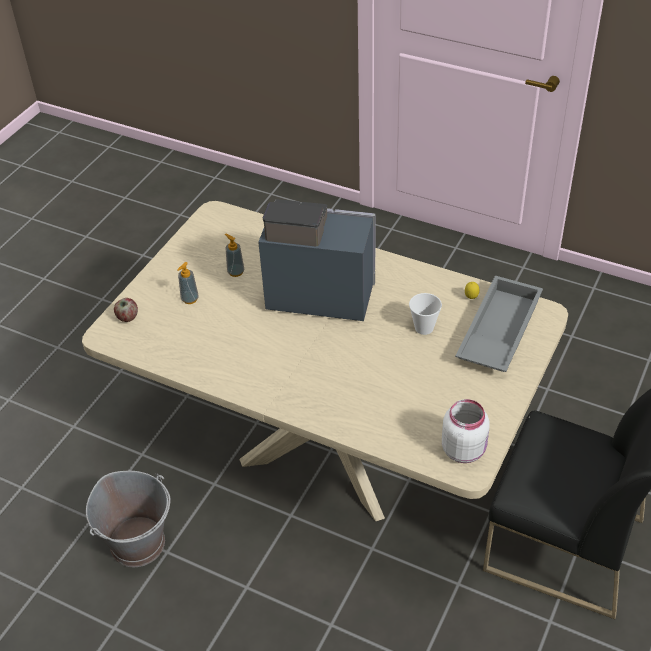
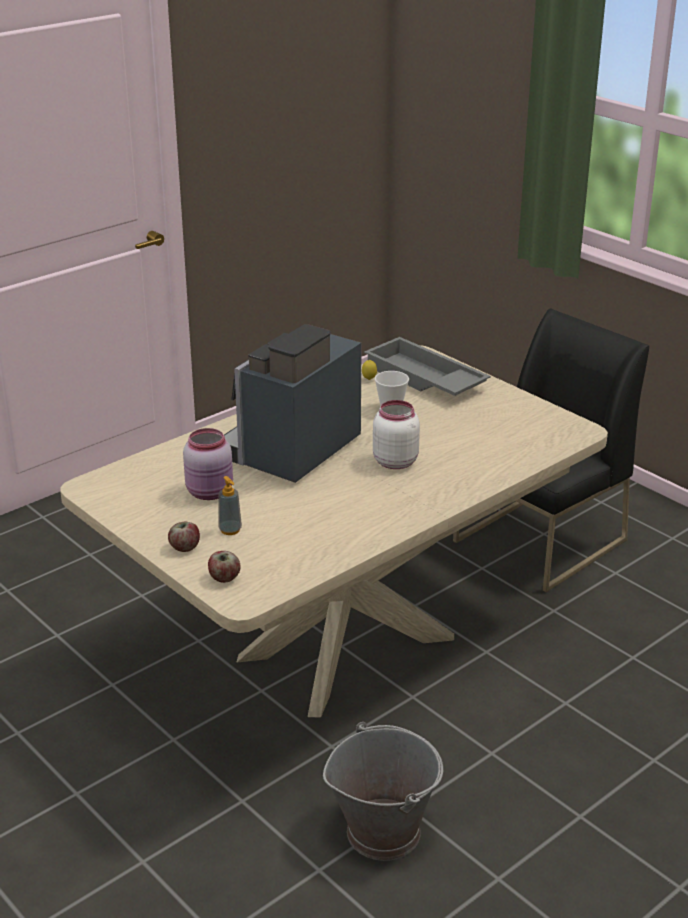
camera: 70 degrees left, 15 degrees down
(158, 285) = (184, 547): none -> apple
(236, 272) = (211, 492): soap dispenser -> pink jar
(464, 449) = (557, 427): white jar -> white jar (394, 461)

